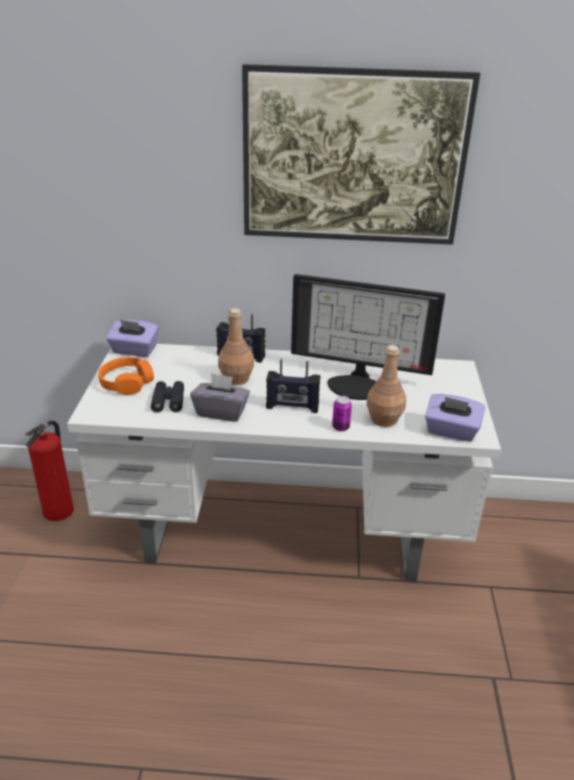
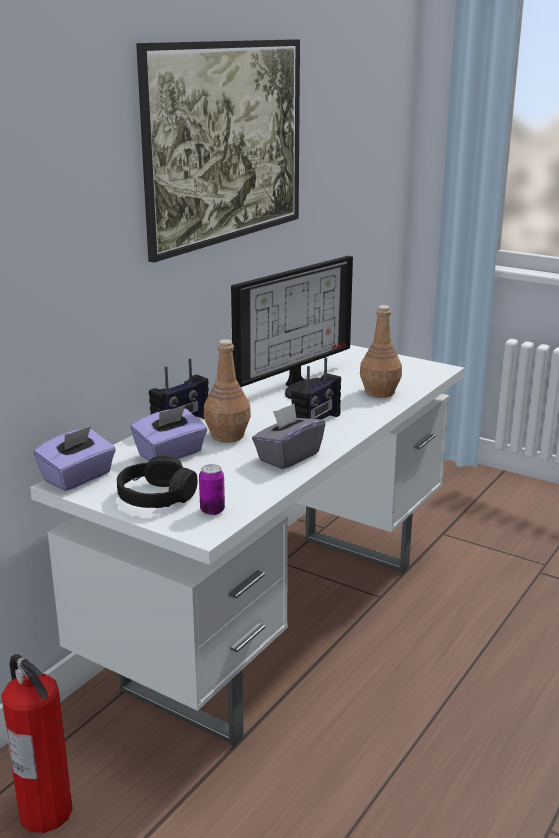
camera: 60 degrees left, 10 degrees down
(126, 383) = (156, 496): orange headphones -> black headphones
(168, 401) = (231, 479): black binoculars -> none
(340, 427) = (375, 411): can -> can (212, 510)
(451, 431) = (423, 375): purple tissue box -> purple tissue box (171, 454)

